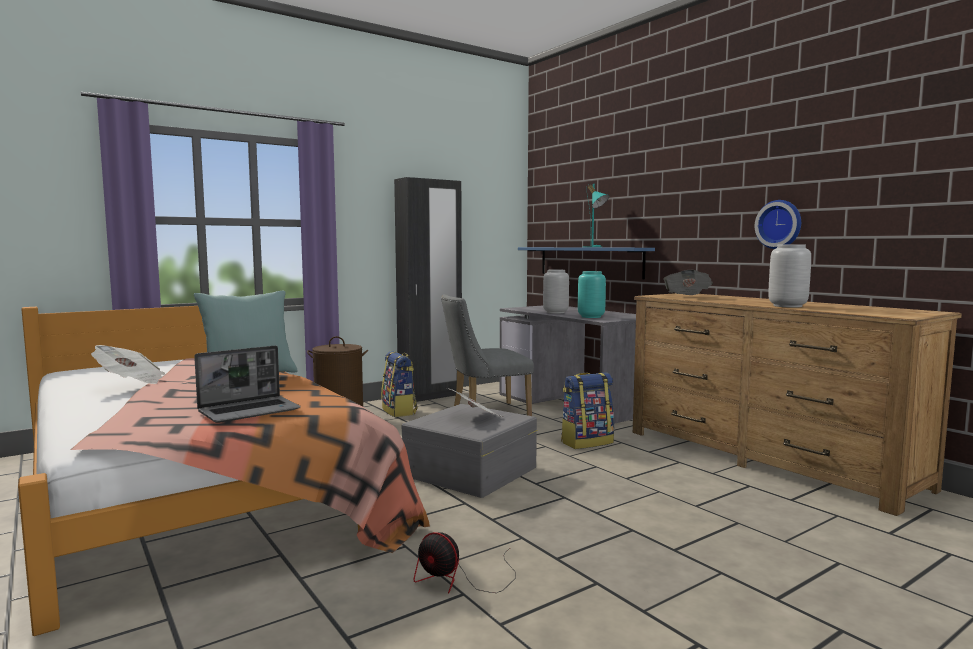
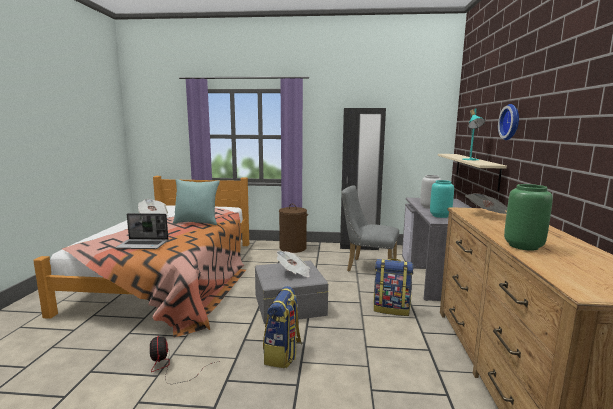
camera: 40 degrees right, 5 degrees up
(399, 411) = (325, 253): backpack -> backpack (283, 354)
(589, 261) = (476, 170): blue shelf -> beige shelf
(779, 224) = (582, 158): wall clock -> wall clock (511, 122)
(787, 306) = (523, 246): grey vase -> green vase

